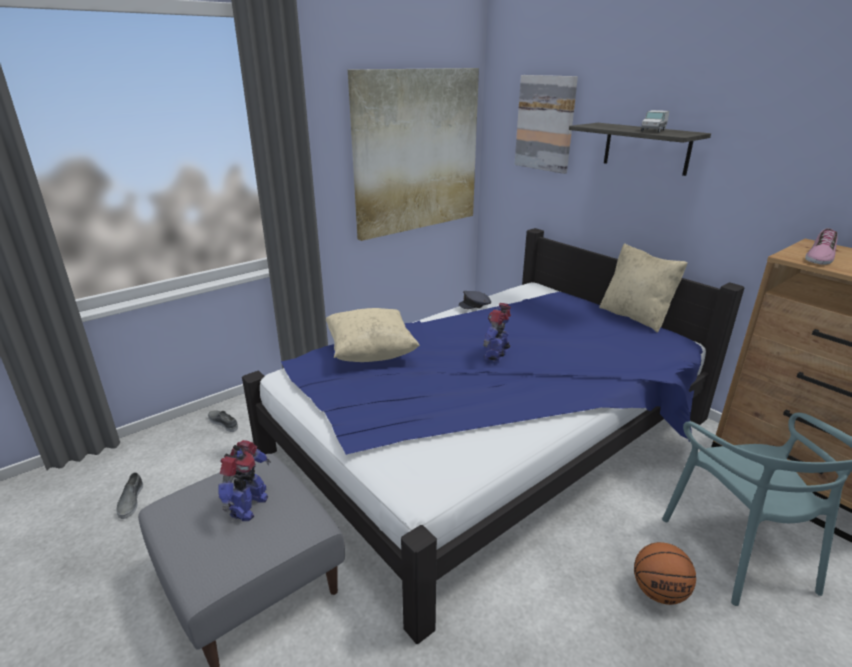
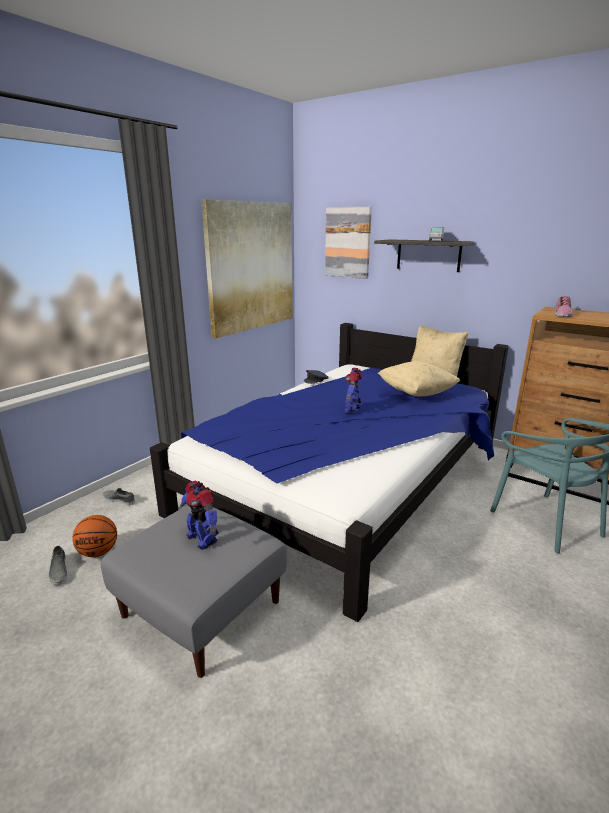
camera: 15 degrees left, 5 degrees down
(248, 507) = (202, 538): toy robot -> toy robot turned 135 degrees clockwise
(371, 353) = (254, 418): beige pillow -> beige pillow (416, 393)
(658, 592) = (507, 555): basketball -> basketball (98, 552)

